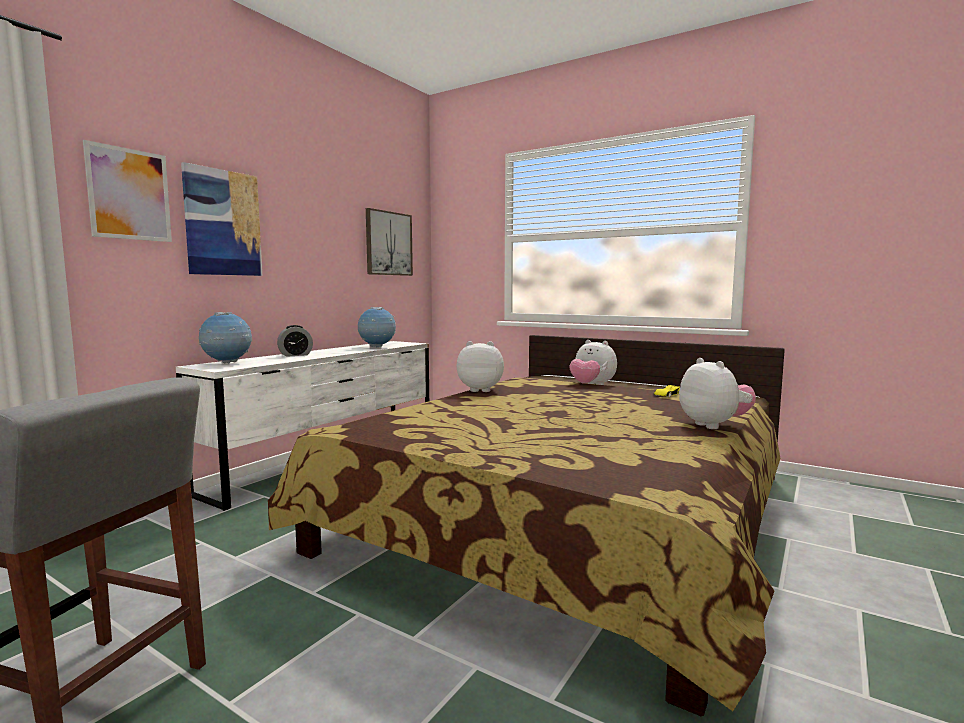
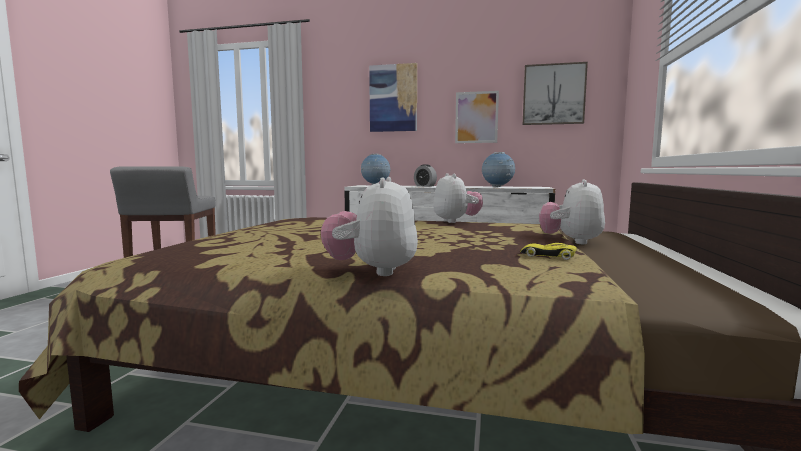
camera: 70 degrees right, 0 degrees up
(129, 194) = (342, 90): picture -> picture (476, 117)
(714, 425) = (373, 271): plush toy -> plush toy turned 135 degrees clockwise

